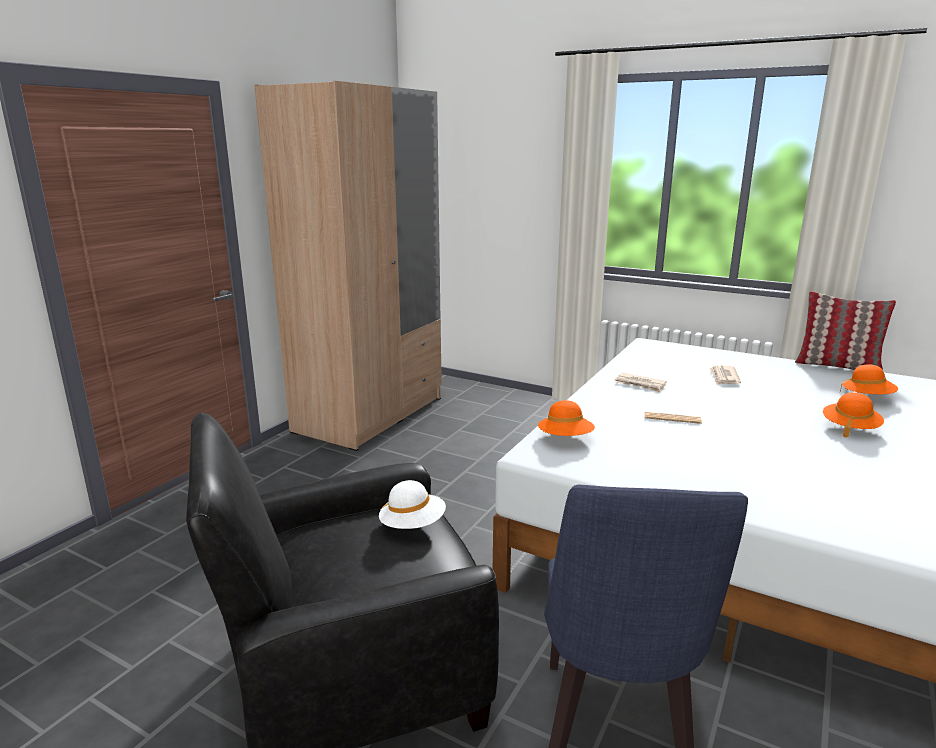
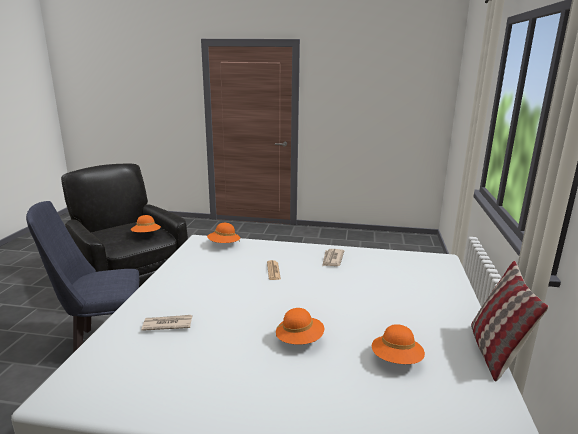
camera: 70 degrees right, 0 degrees up
(370, 414) = (353, 239): beige wardrobe -> none
(413, 525) = (146, 235): white hat -> orange hat
(724, 377) = (382, 289): newspaper -> newspaper (167, 324)

